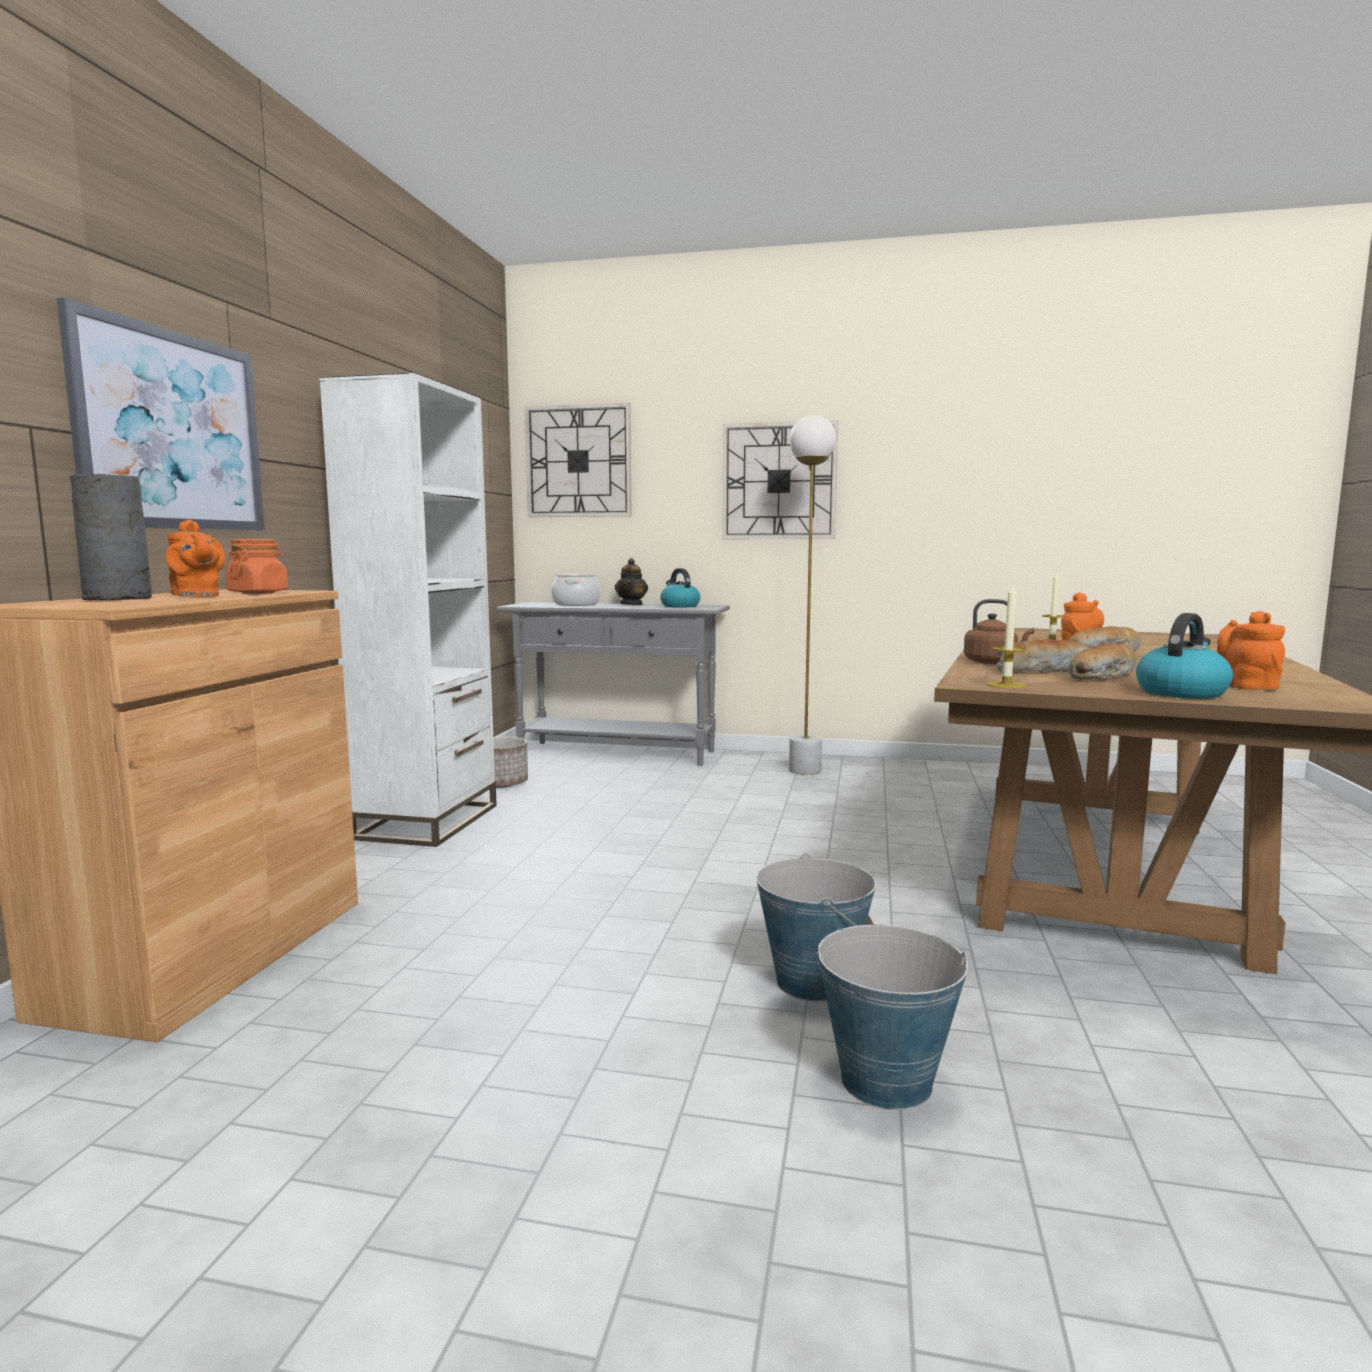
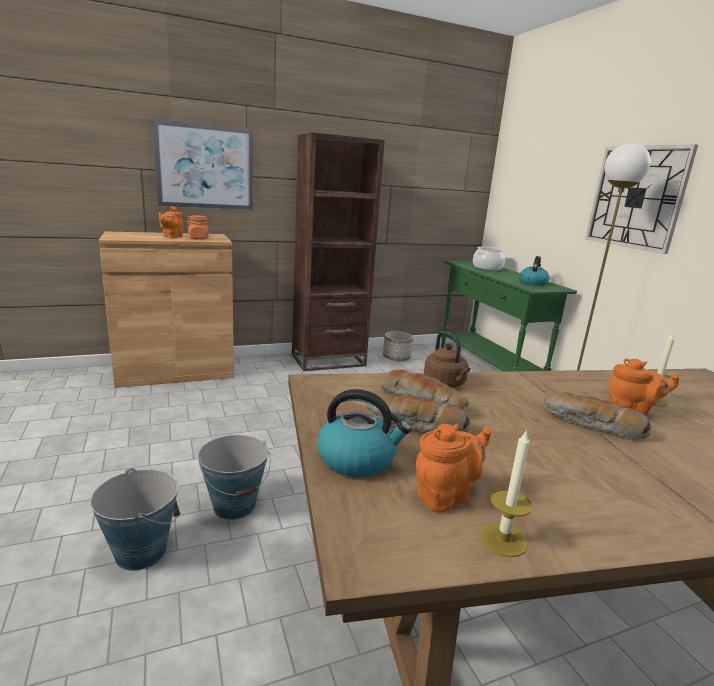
camera: 55 degrees right, 10 degrees up
(119, 598) = (149, 234): grey vase -> none
(428, 822) = (328, 360): white bookcase -> brown bookcase
(578, 461) = (522, 172): wall clock -> none
(617, 754) = (487, 367): grey console table -> green console table
(632, 604) = (516, 275): teapot -> none
(1006, 685) = (322, 393): candle -> candle (503, 539)

